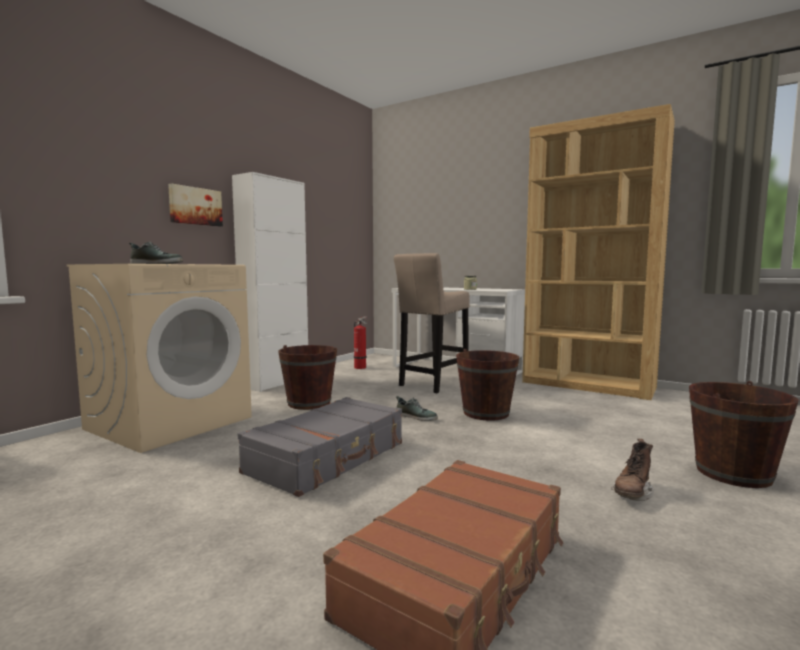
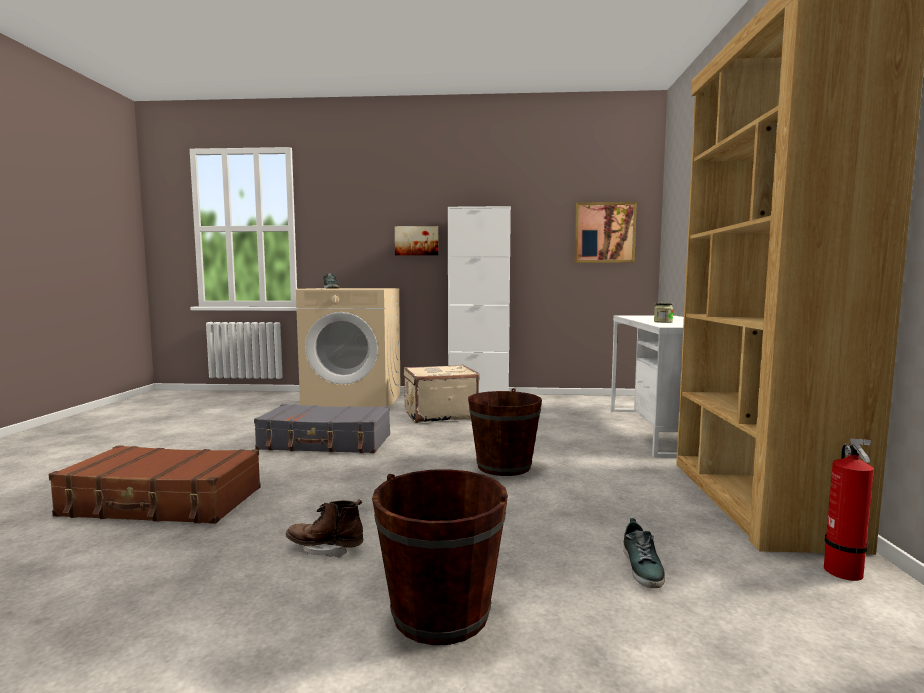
camera: 60 degrees right, 0 degrees up
(309, 403) = (439, 414): brown bucket -> beige suitcase
(345, 218) = (604, 232): none -> picture
(361, 368) = (580, 404): fire extinguisher -> fire extinguisher (844, 574)
(416, 417) = (451, 446): shoe -> shoe (643, 567)
(432, 384) = (573, 433): beige stool -> none

